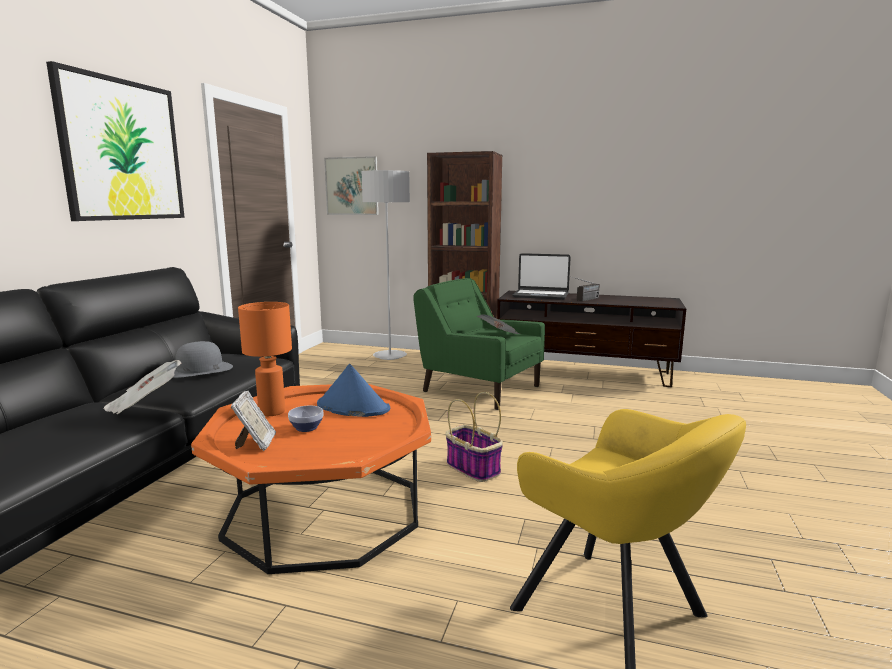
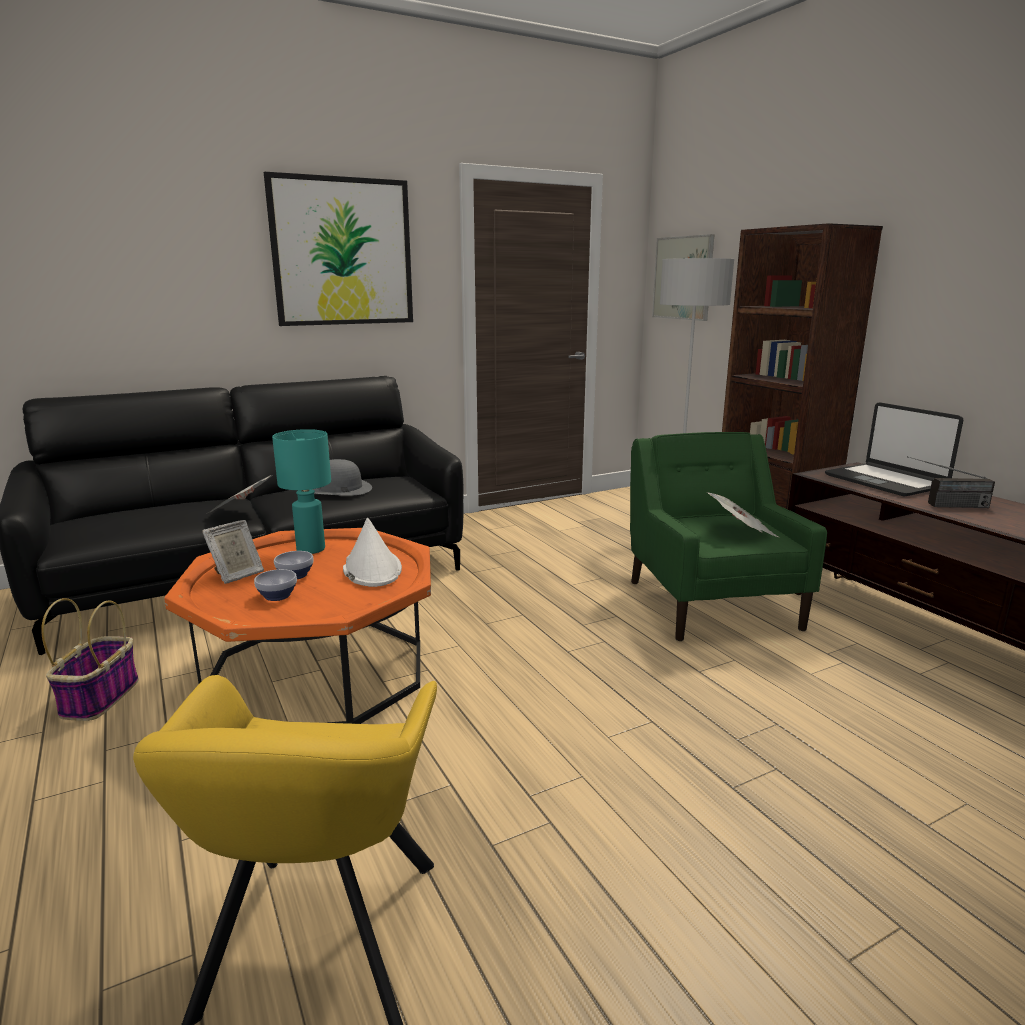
camera: 45 degrees right, 5 degrees up
(271, 412) = (311, 549): orange table lamp -> turquoise table lamp
(328, 442) = (276, 596): none -> bowl
(352, 407) = (371, 569): blue hat -> white hat
(472, 468) = (510, 697): basket -> basket (100, 697)

